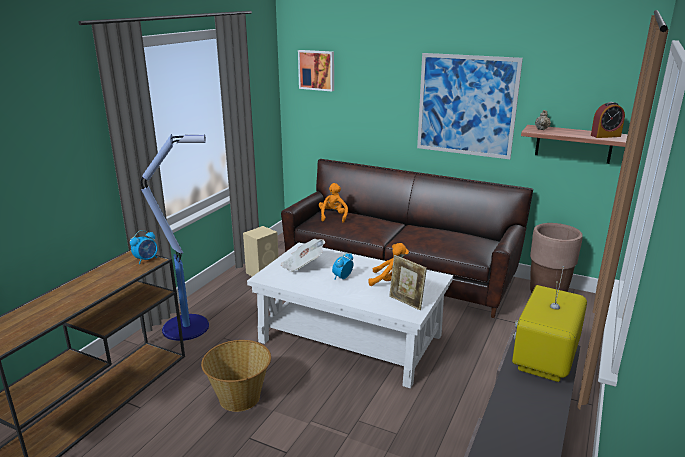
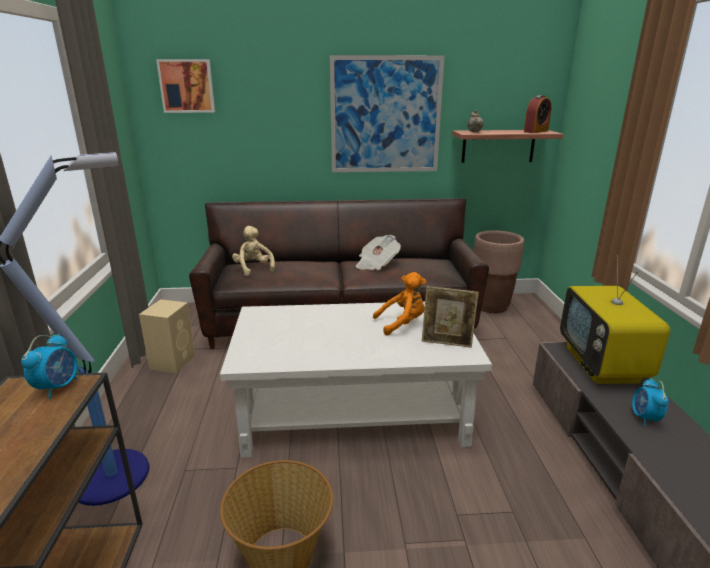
camera: 30 degrees left, 0 degrees up
(302, 265) = (278, 333): newspaper -> newspaper (376, 264)
(333, 216) = (253, 269): orange plush toy -> beige plush toy
(342, 277) = (343, 335): alarm clock -> alarm clock (645, 418)

